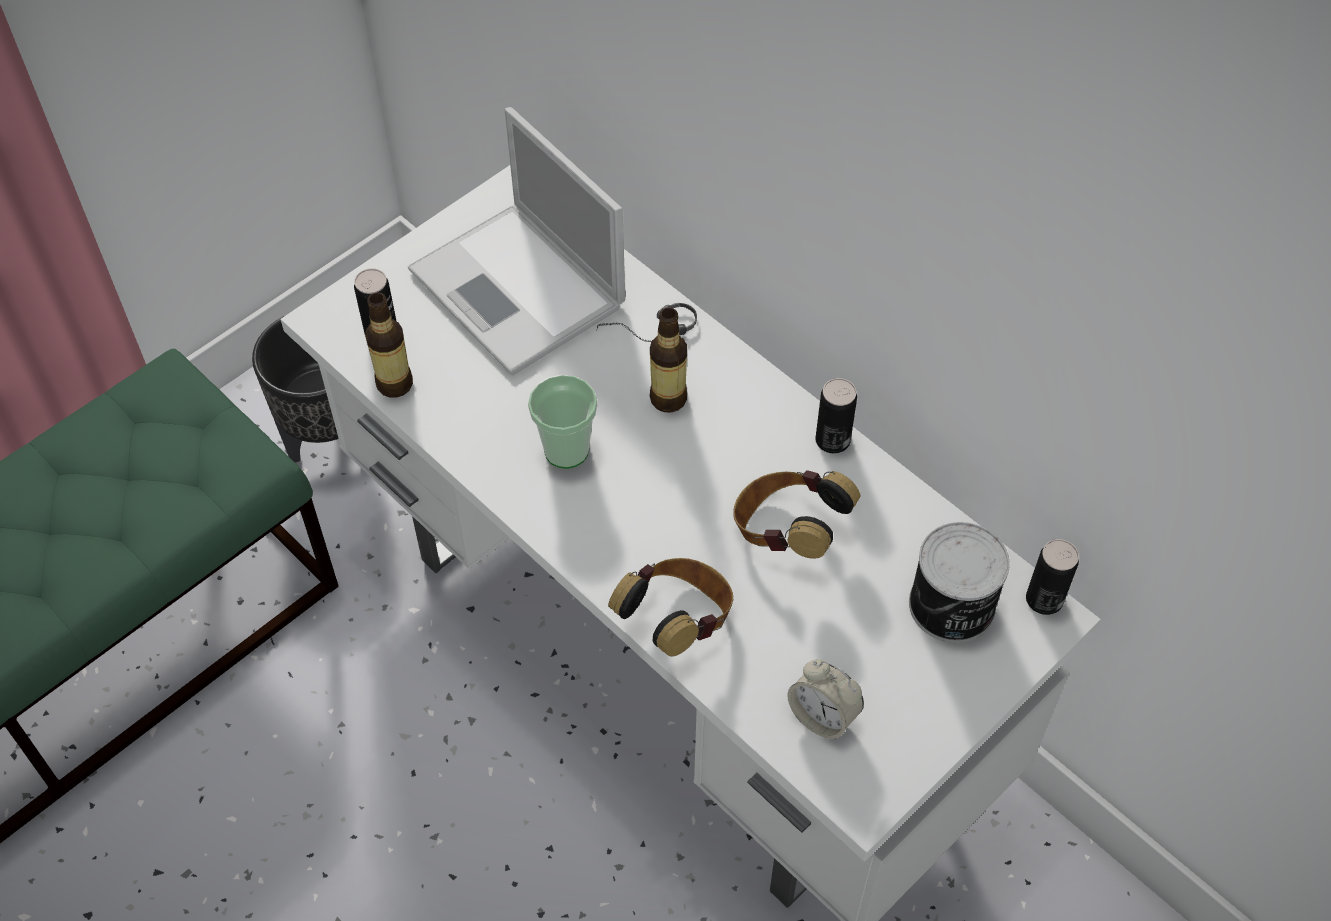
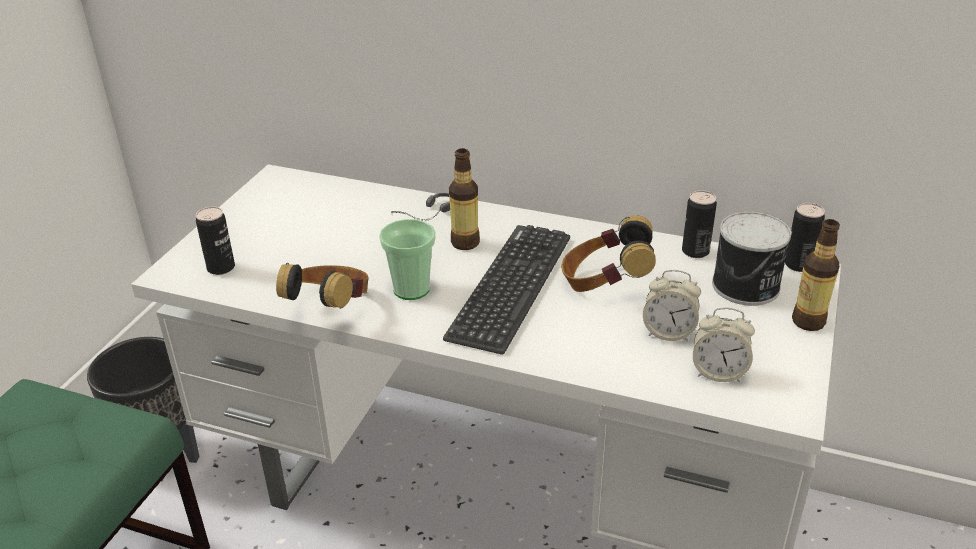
camera: 25 degrees left, 20 degrees down
(394, 384) = (250, 292): bottle -> bottle (808, 322)
(520, 290) = (316, 220): laptop -> none
(677, 621) = (569, 355): headphones -> headphones (331, 309)
(678, 492) = (511, 286): none -> keyboard
(808, 636) = (668, 332): none -> alarm clock
(832, 440) = (594, 231): can -> can (695, 251)

